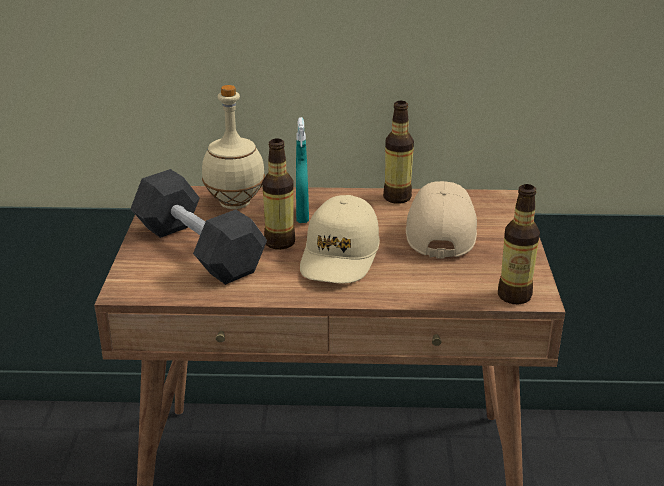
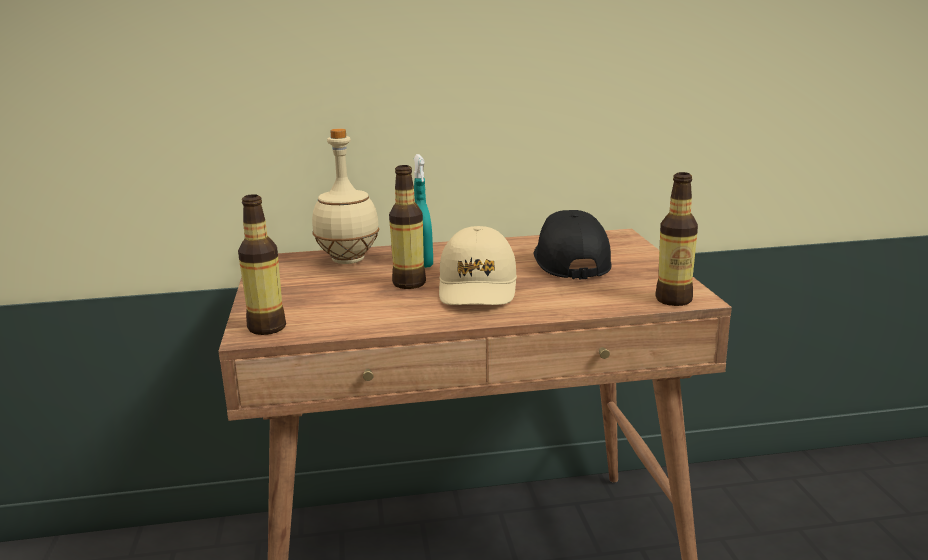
camera: 10 degrees left, 10 degrees down
(198, 249) = (323, 296): black dumbbell -> none
(397, 197) = (513, 242): bottle -> bottle (267, 328)
(440, 231) = (570, 261): beige cap -> black cap

